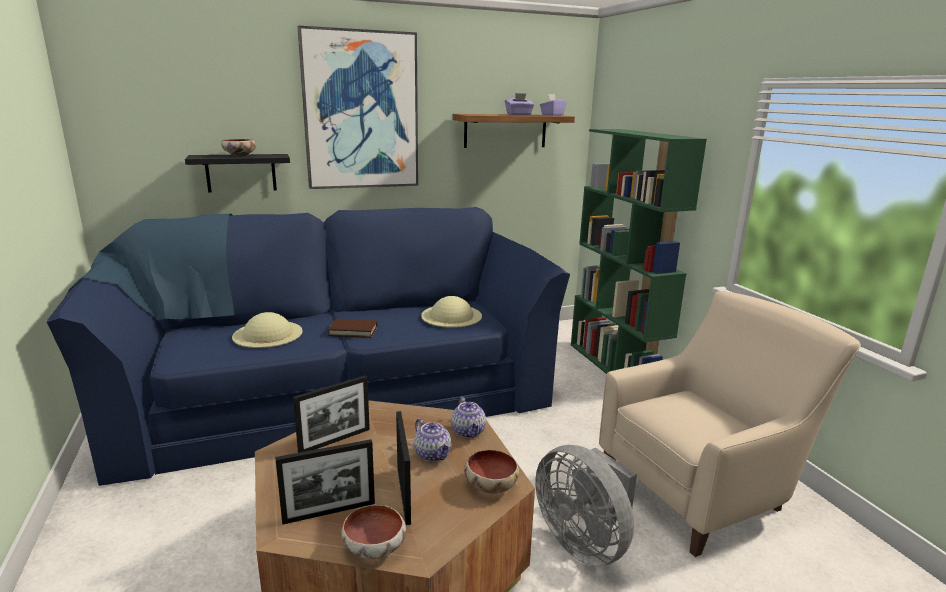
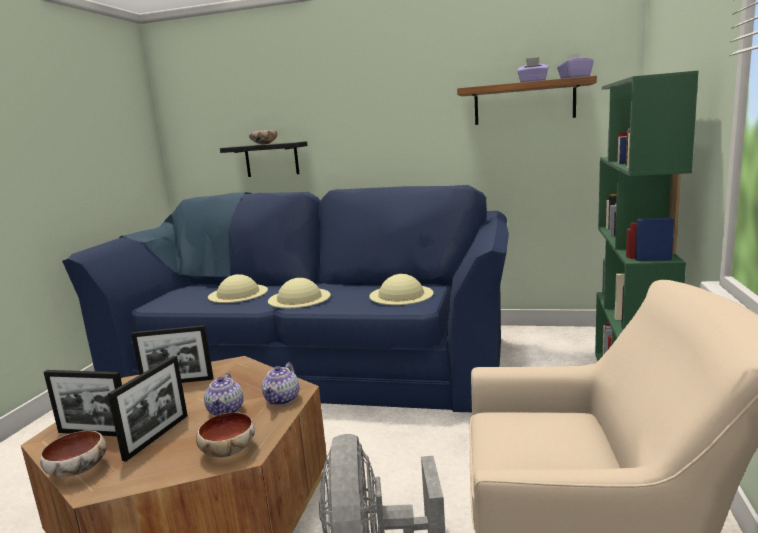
camera: 35 degrees right, 5 degrees down
(353, 331) = (299, 298): brown book -> beige hat
(361, 111) = (368, 96): picture -> none

